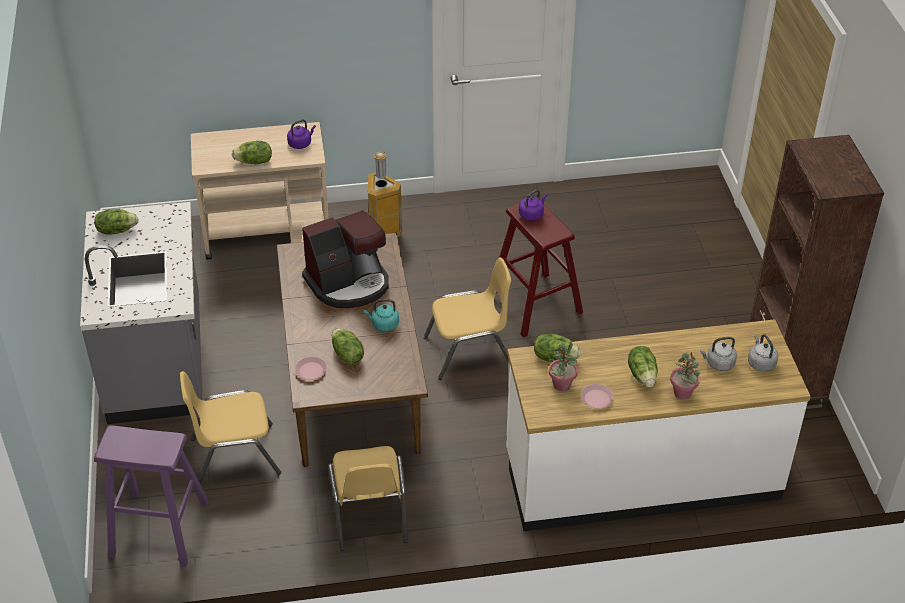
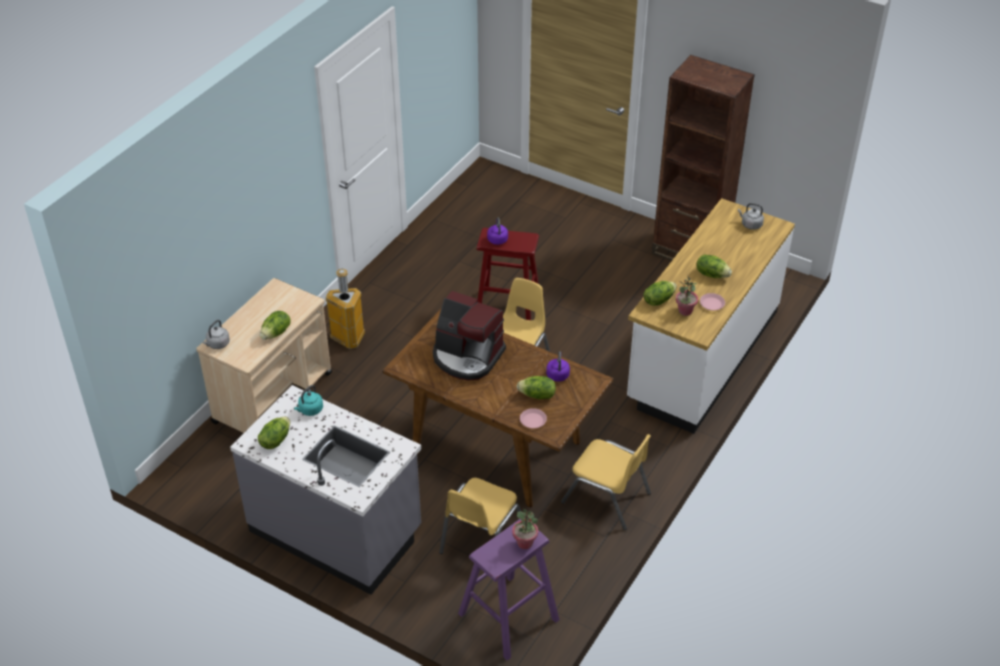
camera: 50 degrees left, 0 degrees up
(301, 143) = (287, 299): purple kettle -> purple kettle (557, 374)
(349, 283) = (467, 356): coffee machine -> coffee machine turned 105 degrees clockwise
(383, 325) = (527, 362): turquoise kettle -> turquoise kettle (310, 410)
(682, 393) = (743, 268): potted plant -> potted plant (525, 543)
(718, 363) = (734, 240): grey kettle -> grey kettle (217, 344)

